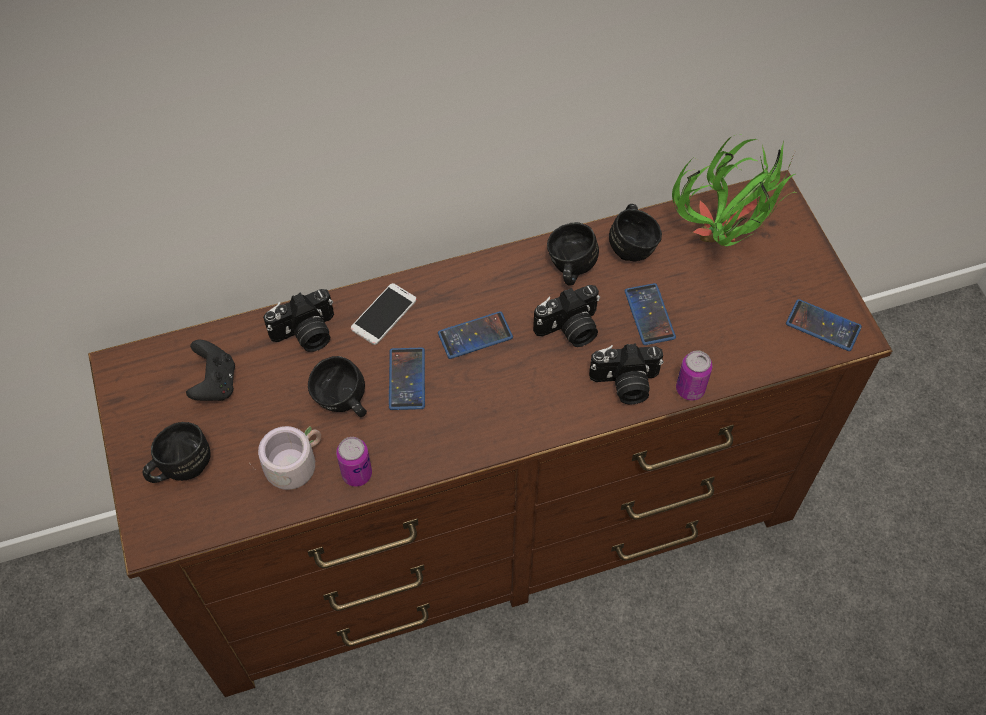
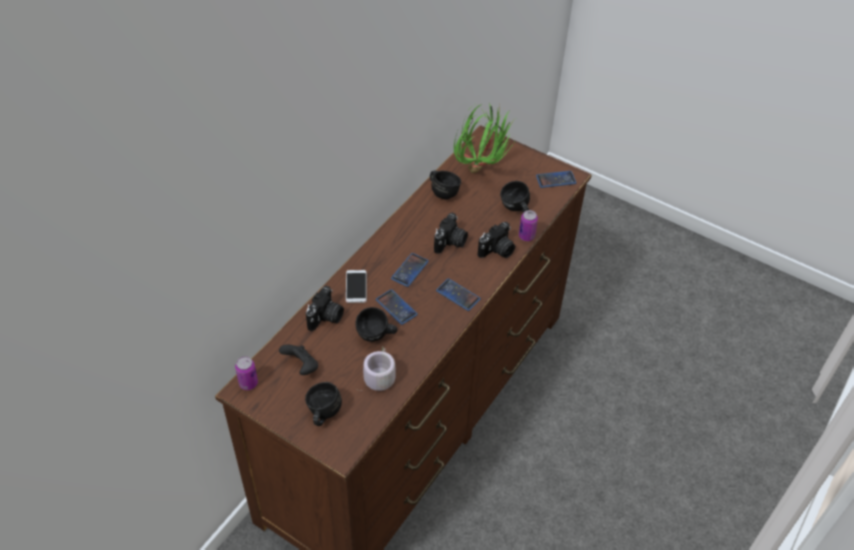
camera: 40 degrees left, 10 degrees down
(357, 474) = (414, 361): can -> can (248, 383)
(569, 269) = (424, 217): black mug -> black mug (515, 209)
(649, 314) = (479, 216): phone -> phone (458, 295)

